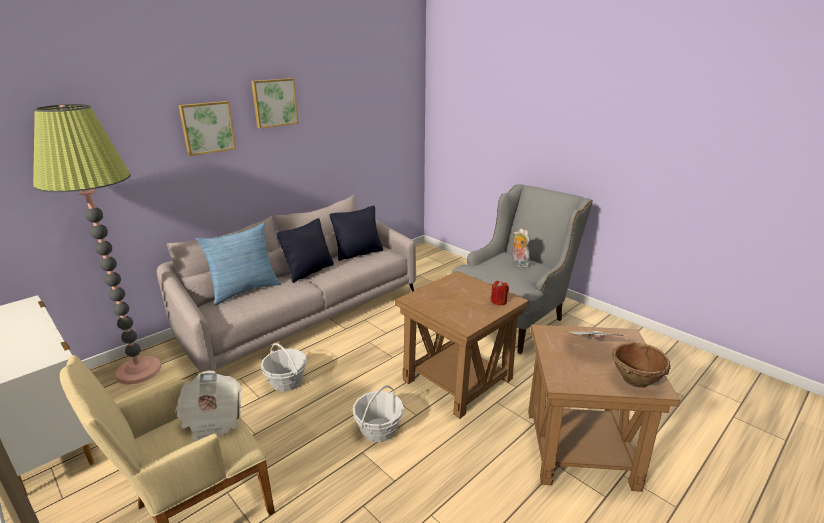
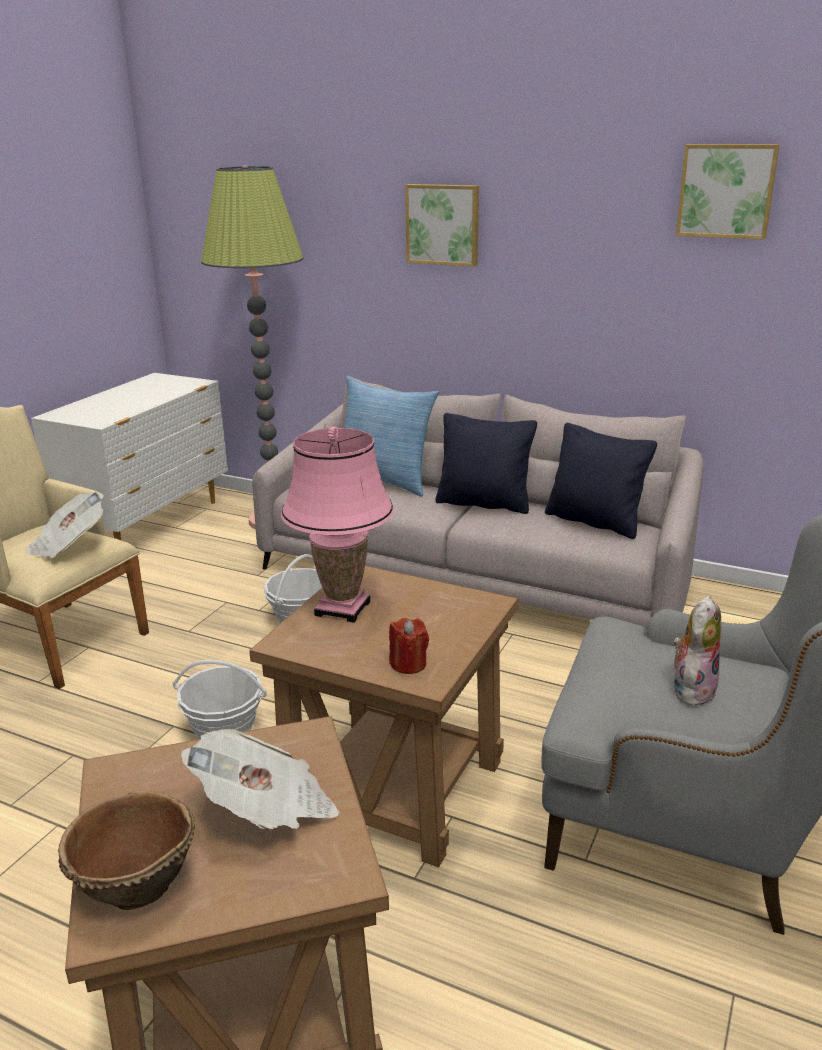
camera: 70 degrees right, 0 degrees up
(274, 102) = (562, 198): picture -> picture (726, 191)
(442, 308) = (342, 609): none -> pink table lamp

